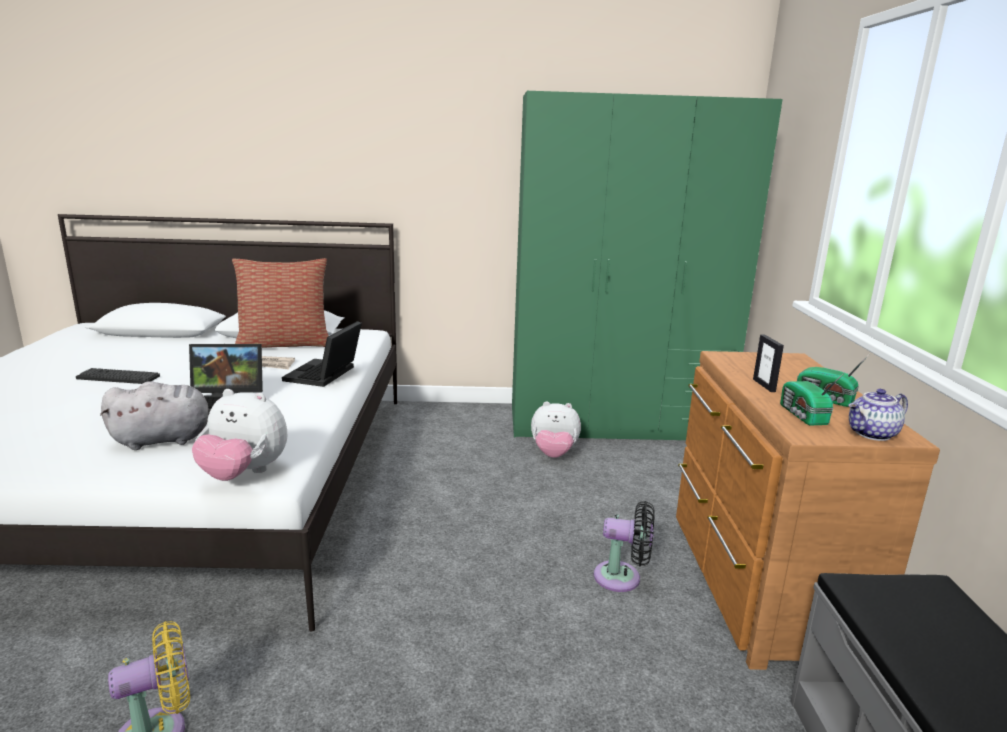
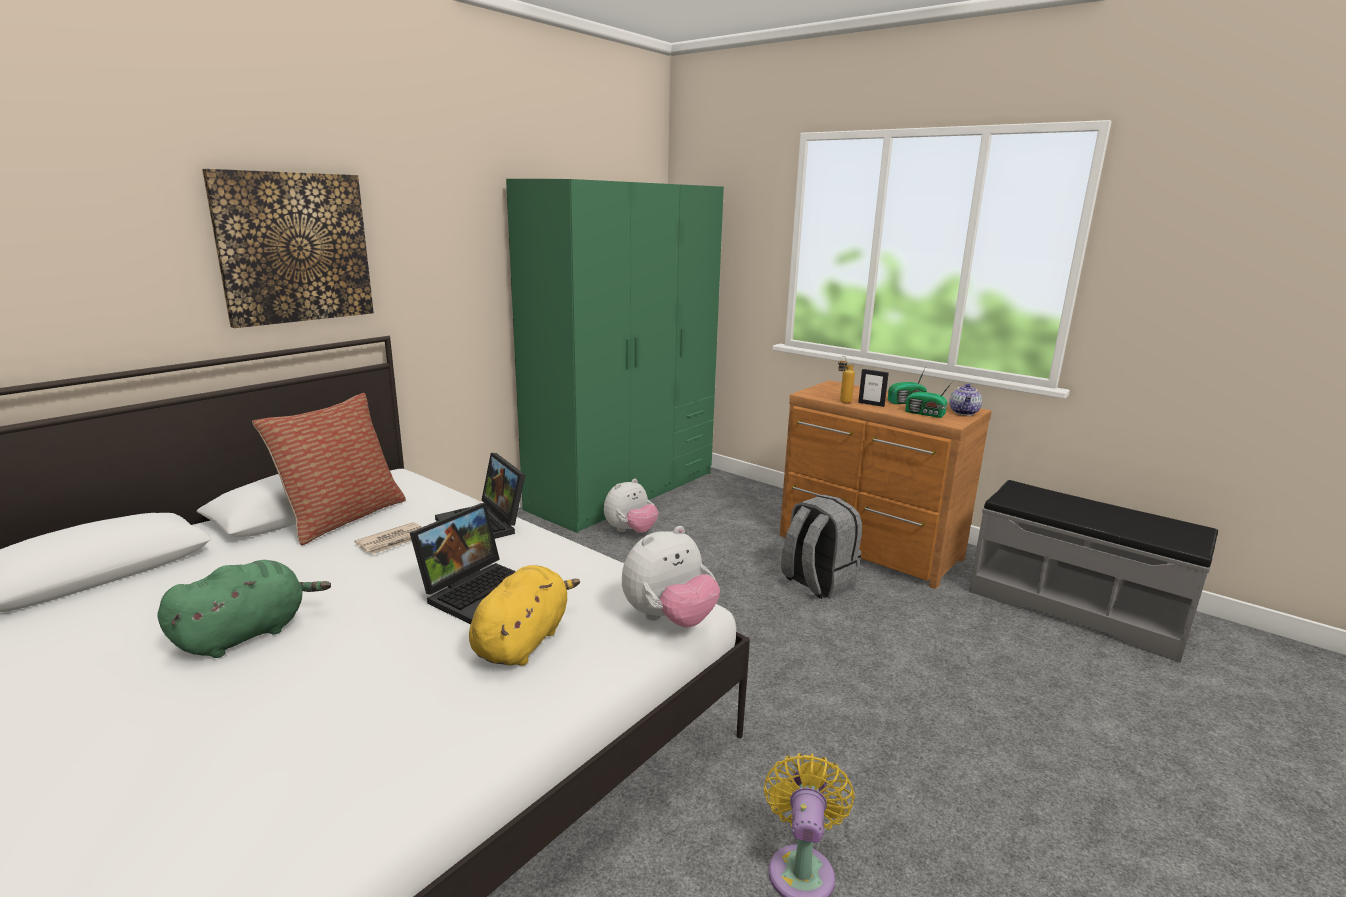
camera: 50 degrees left, 0 degrees up
(118, 377) = (247, 634): keyboard -> green plush toy
(167, 439) = (523, 641): grey plush toy -> yellow plush toy
(329, 148) = (294, 248): none -> picture
(622, 578) = (816, 583): black fan -> grey backpack
(732, 373) = (842, 402): none -> bottle

